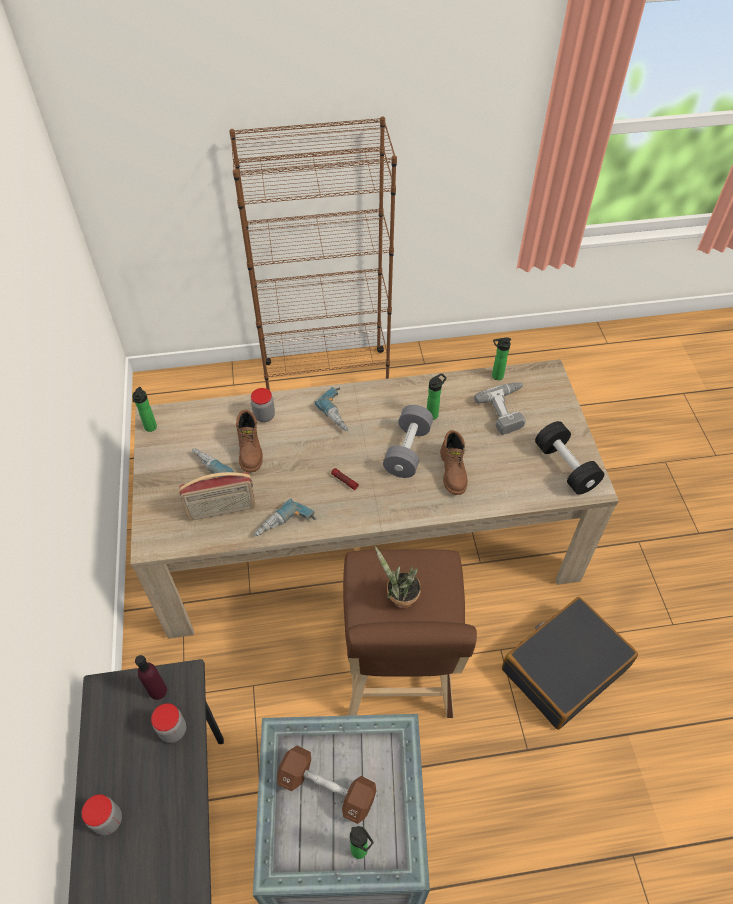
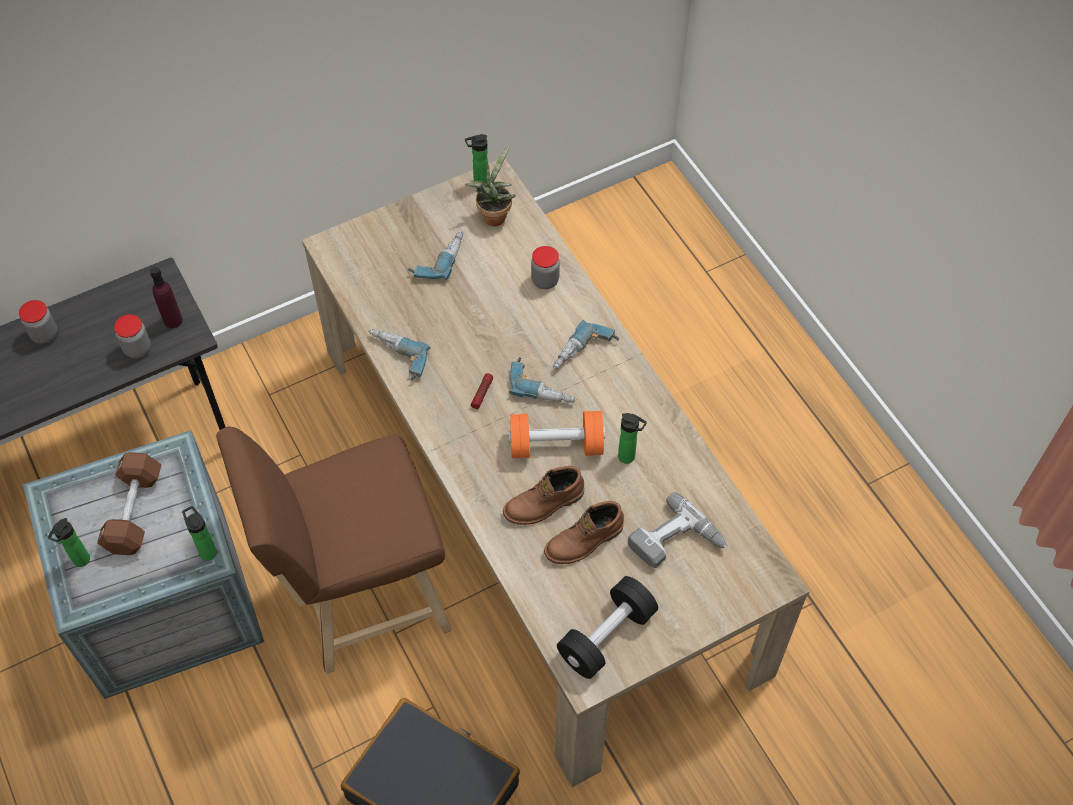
camera: 70 degrees right, 5 degrees up
(221, 510) = (395, 291): radio -> none
(250, 450) = (488, 286): brown boot -> brown boot (584, 542)
(326, 376) = (776, 369): brown bookcase -> none
(355, 443) = (543, 386): none -> power drill
(399, 598) = (348, 501): potted plant -> potted plant (494, 215)
(407, 450) = (556, 445): grey dumbbell -> orange dumbbell
(495, 376) = (732, 514): bottle -> bottle (207, 551)

